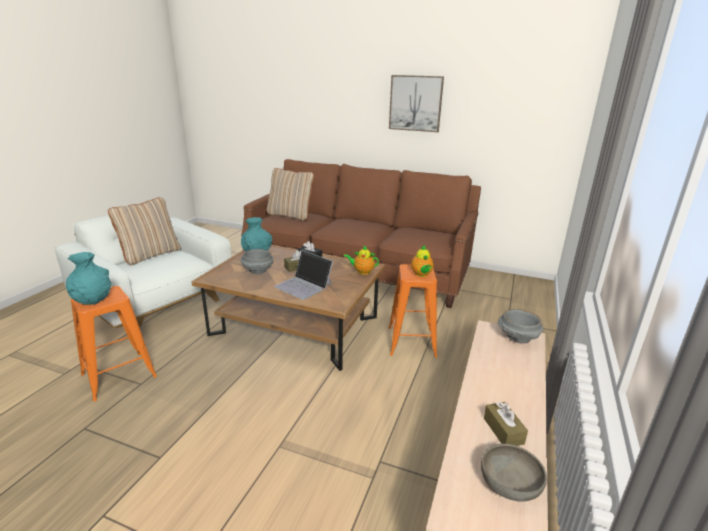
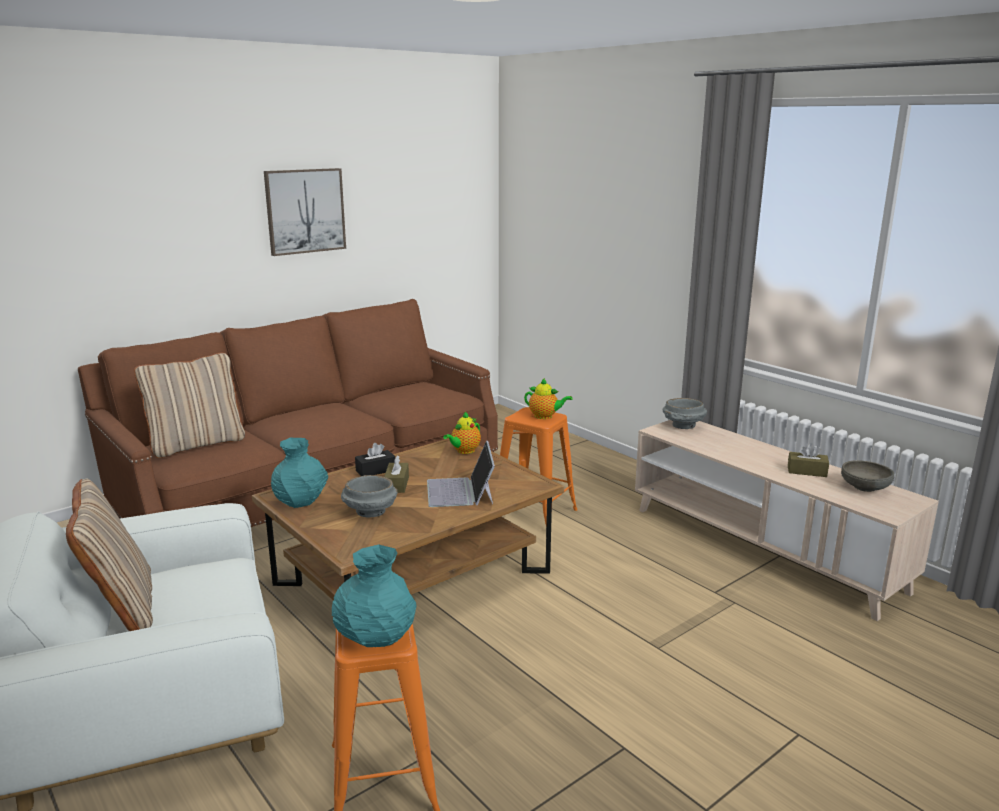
camera: 60 degrees left, 5 degrees down
(304, 285) = (460, 492): laptop -> laptop turned 105 degrees clockwise

